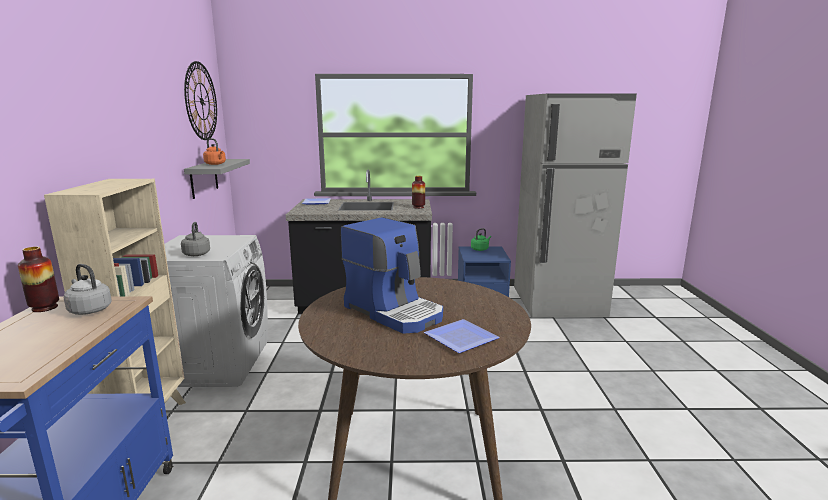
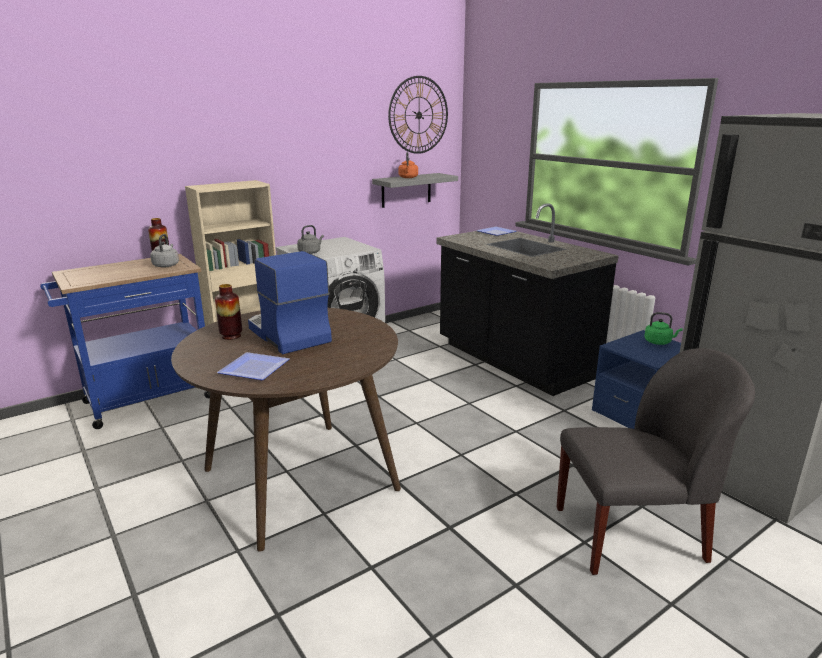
camera: 55 degrees right, 5 degrees up
(394, 311) = (287, 335): coffee machine -> coffee machine turned 135 degrees clockwise
(418, 207) = (567, 260): vase -> vase (231, 336)
(591, 354) = (632, 534): none -> grey chair

